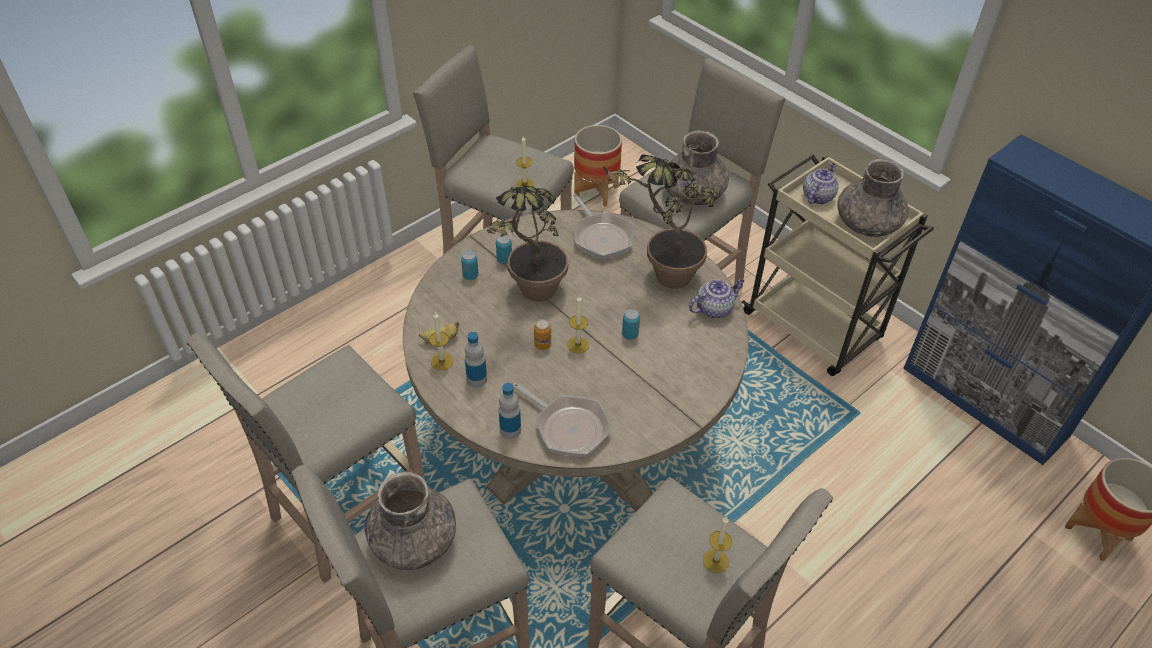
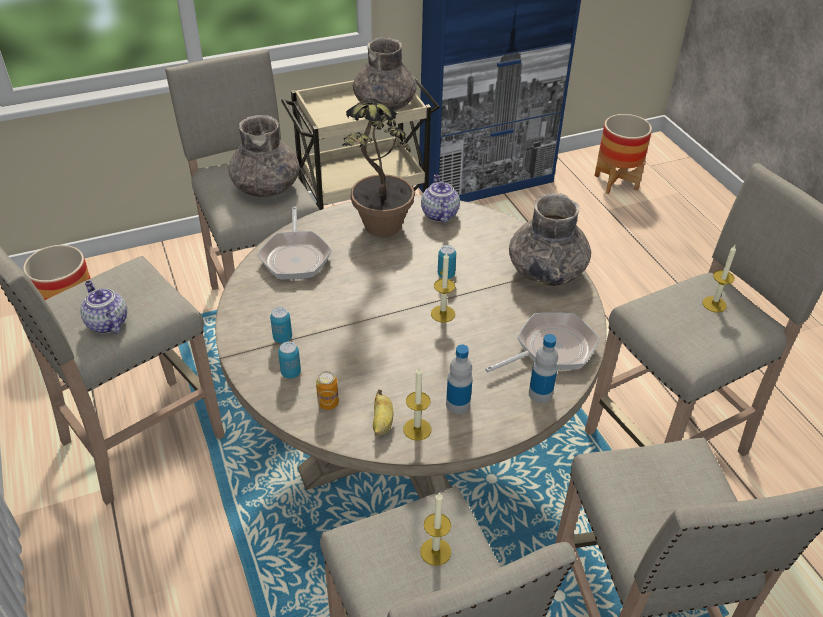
camera: 70 degrees left, 5 degrees down
(414, 540) = (656, 519): grey vase -> grey vase (546, 271)
(525, 184) = (154, 298): candle -> candle (435, 551)
(531, 297) = (355, 331): potted plant -> none
(542, 344) = (430, 339): can -> can (328, 403)
(601, 237) = (295, 256): frying pan -> frying pan turned 90 degrees clockwise
(818, 196) = (333, 116): teapot -> teapot (107, 323)

